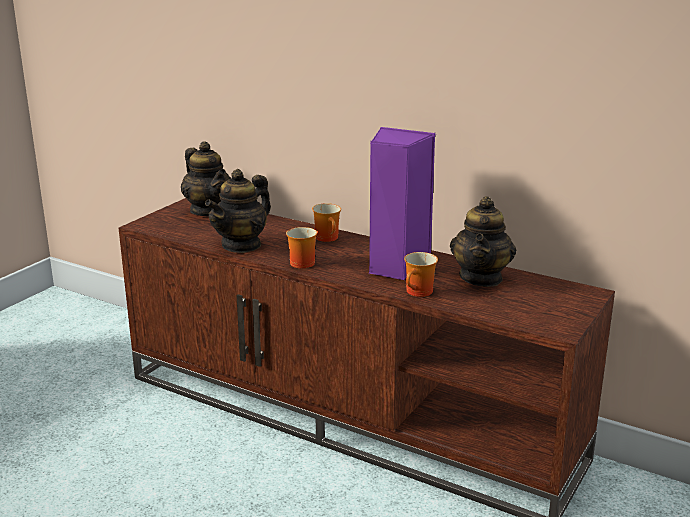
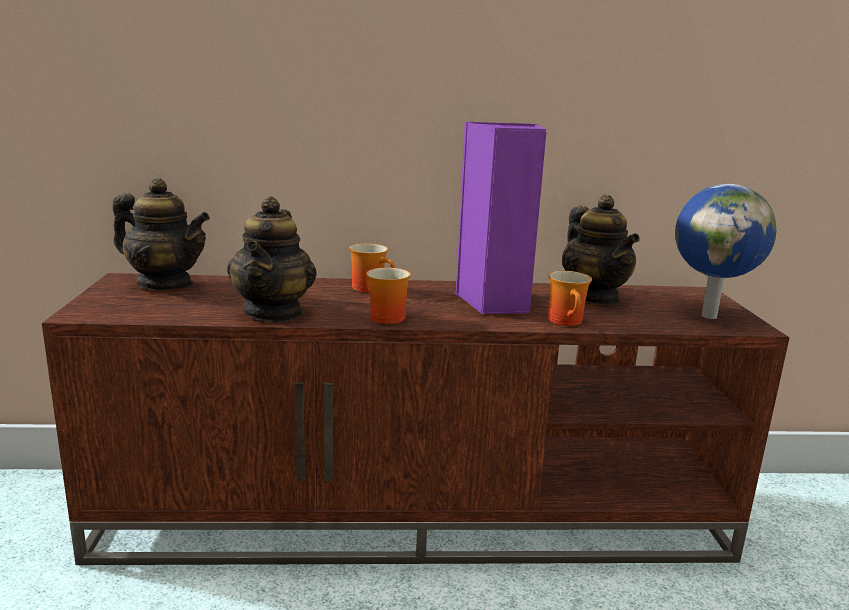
camera: 35 degrees left, 5 degrees down
(545, 313) = (709, 316): none -> globe

